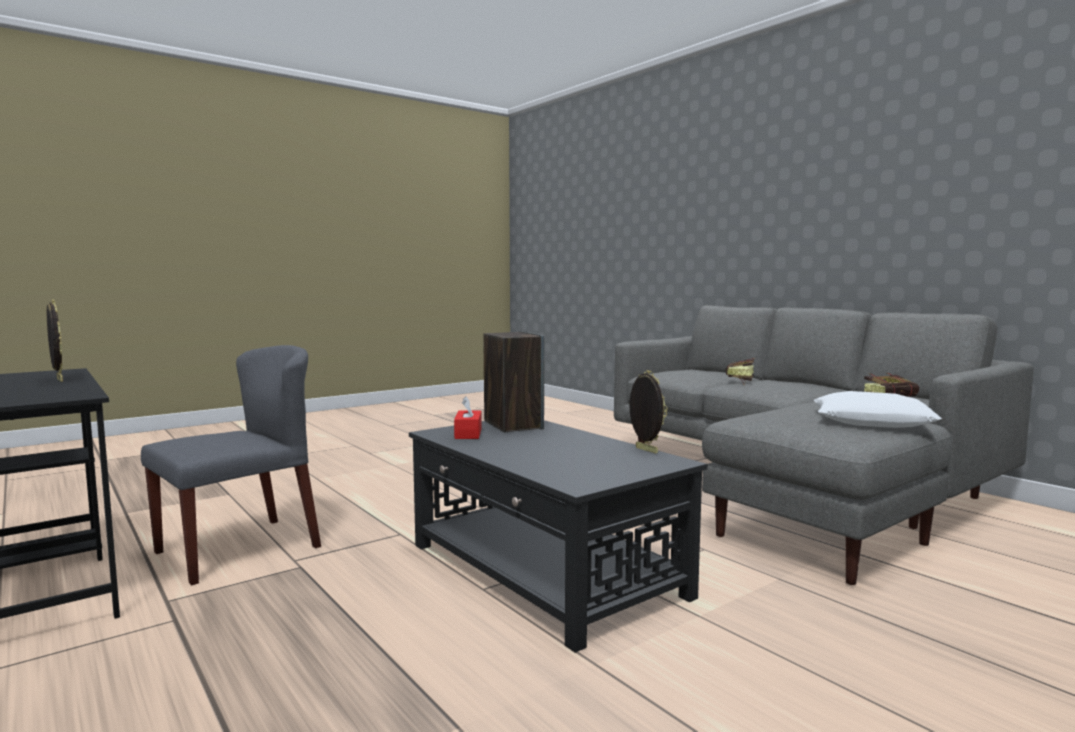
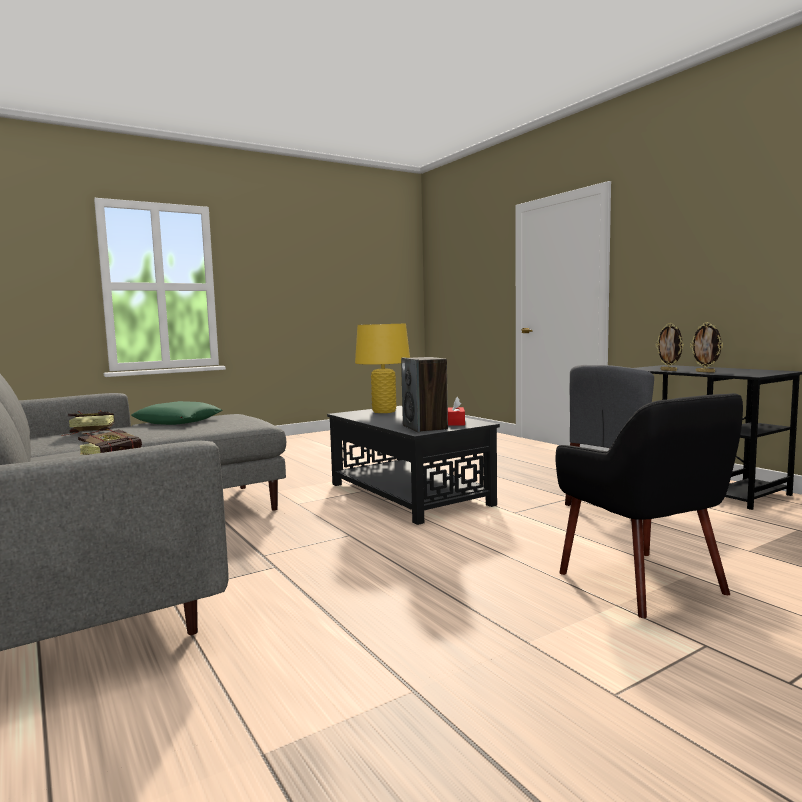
camera: 175 degrees left, 0 degrees up
(358, 474) = (643, 583): none -> black armchair
(596, 467) = (384, 411): none -> yellow table lamp
(645, 450) = (350, 417): picture frame -> picture frame (669, 370)
(871, 421) = (178, 421): white pillow -> green pillow

